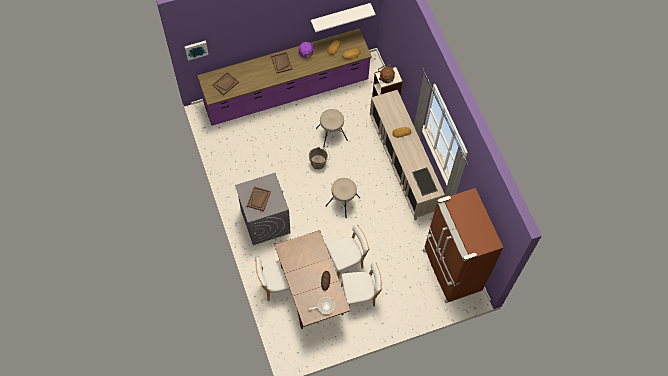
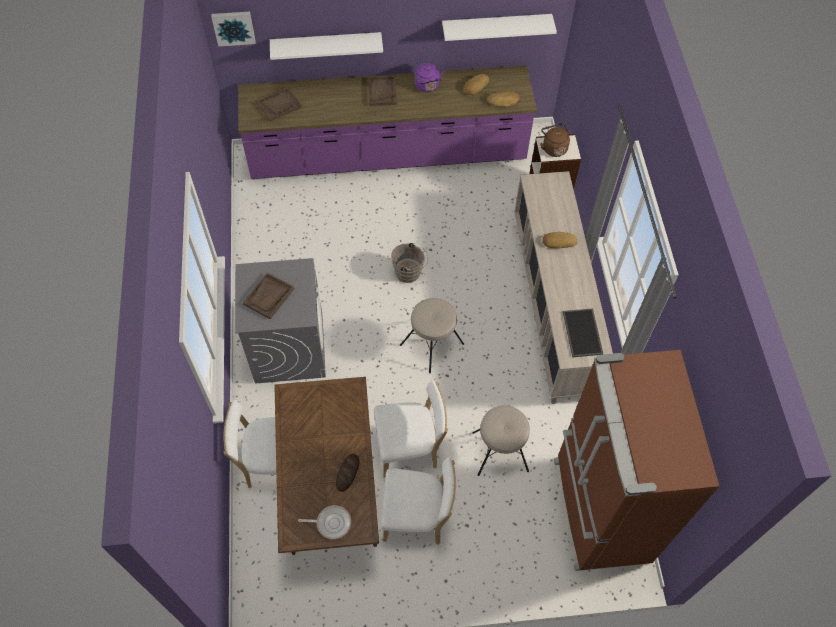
camera: 15 degrees right, 5 degrees down
(247, 45) = (326, 45): none -> white shelf
(331, 134) = (443, 231): beige stool -> beige stool (500, 451)

